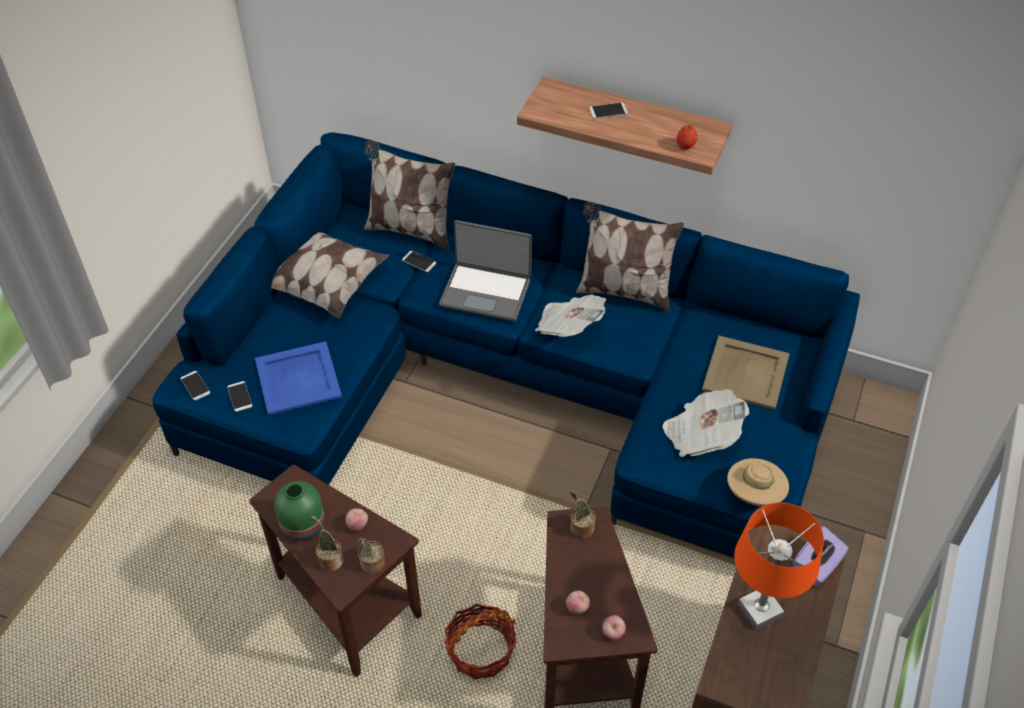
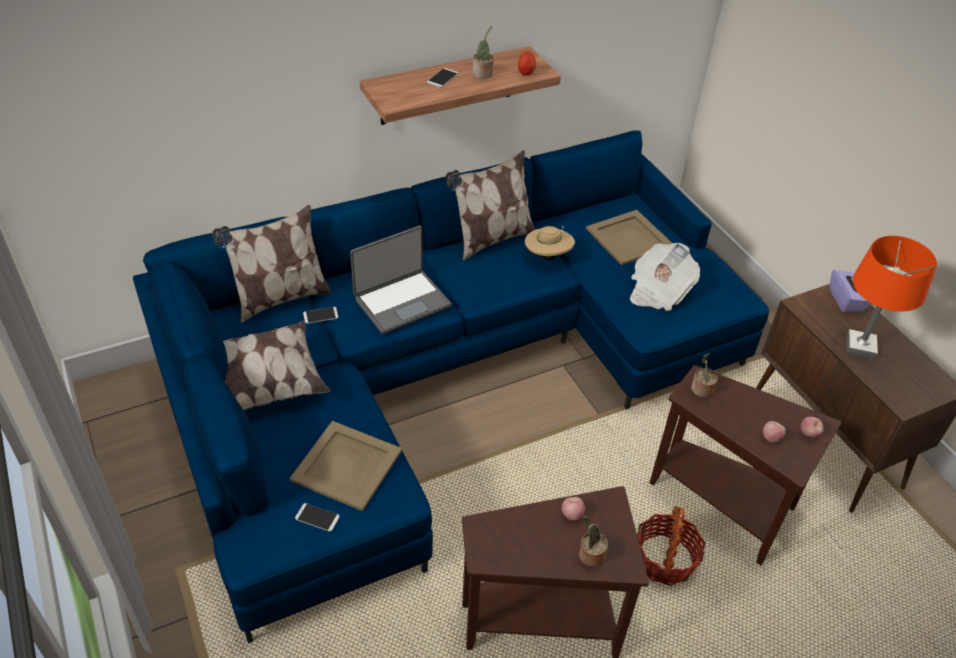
camera: 50 degrees left, 5 degrees down
(195, 386) = (264, 542): phone -> none
(298, 378) = (346, 464): blue tray -> beige tray
(302, 524) = (534, 551): green vase -> none
(371, 564) = (621, 531): potted plant -> potted plant (483, 74)
(569, 327) = (490, 285): newspaper -> none
(754, 495) = (732, 302): beige hat -> beige hat (548, 256)

